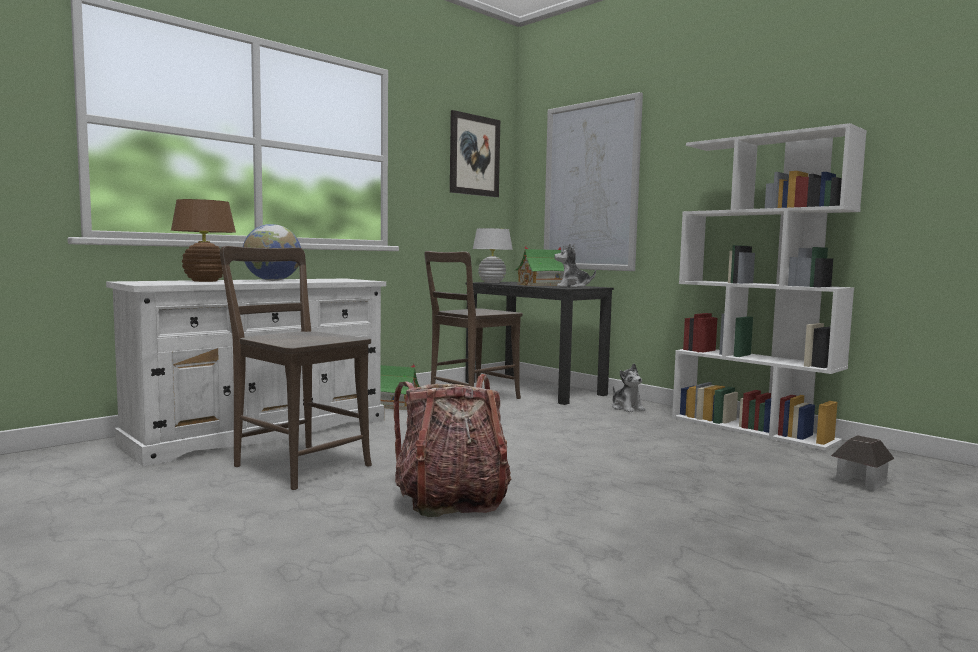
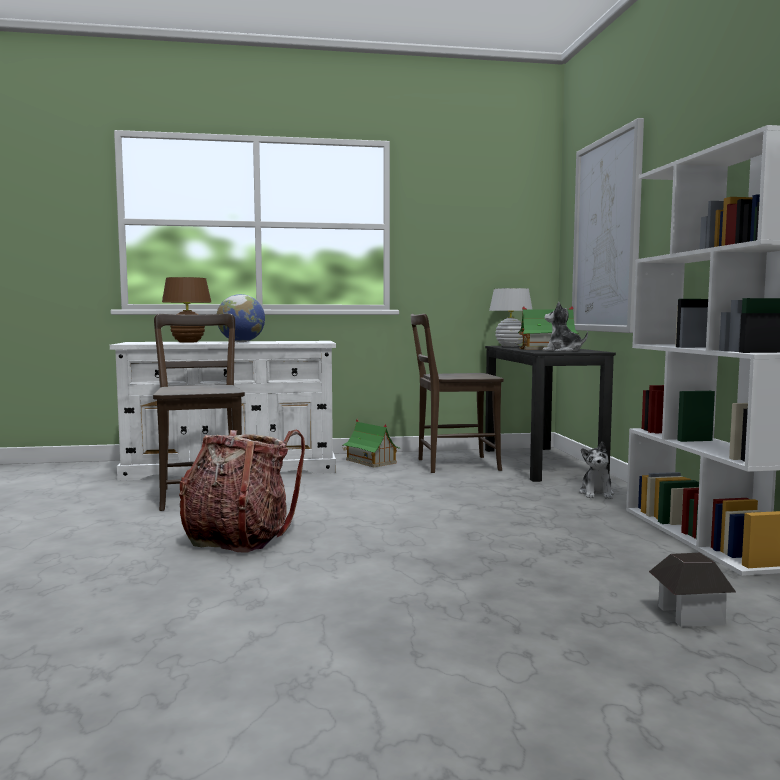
camera: 35 degrees right, 0 degrees up
(474, 155) = (499, 212): picture -> none

